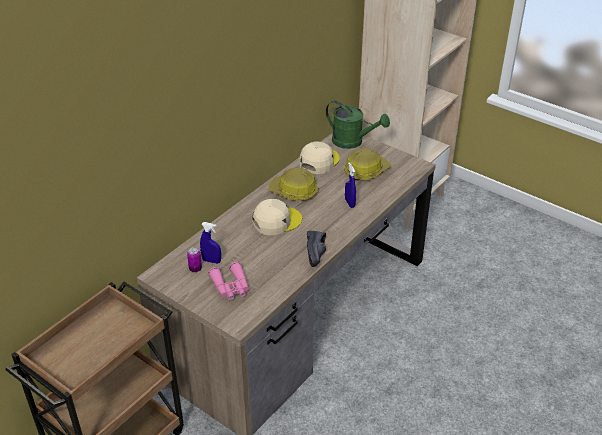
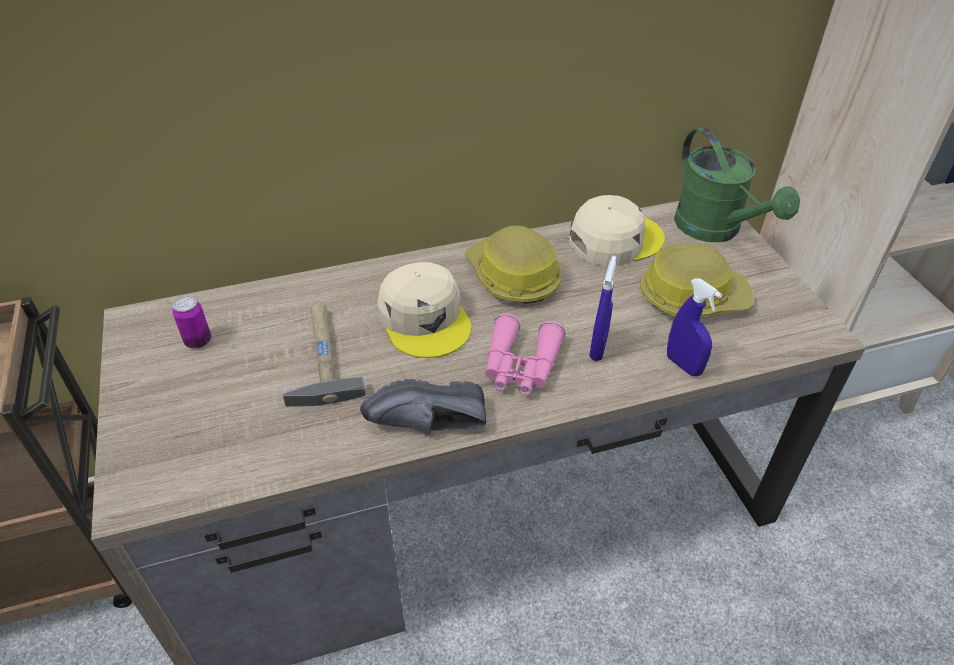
camera: 35 degrees right, 5 degrees up
(211, 261) = (238, 340): blue spray bottle -> blue spray bottle (683, 365)
(231, 287) = (209, 410): pink binoculars -> pink binoculars (520, 366)
(252, 251) = (320, 357): none -> hammer
(276, 221) = (425, 318): beige cap -> beige cap turned 60 degrees clockwise
(317, 254) = (429, 427): black shoe -> black shoe turned 45 degrees clockwise

